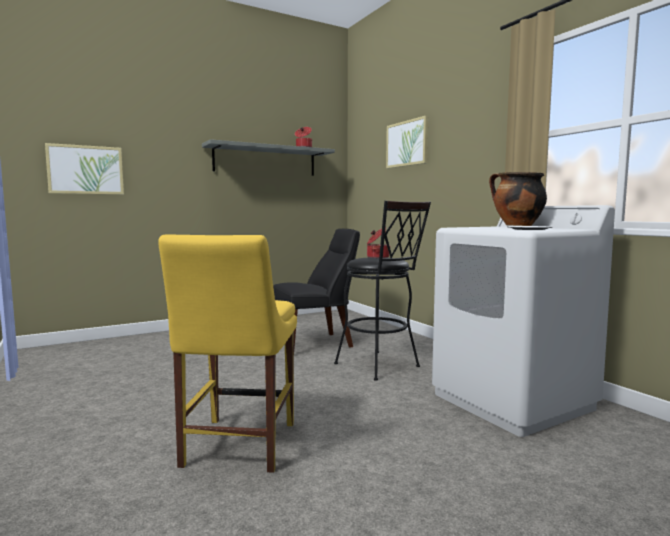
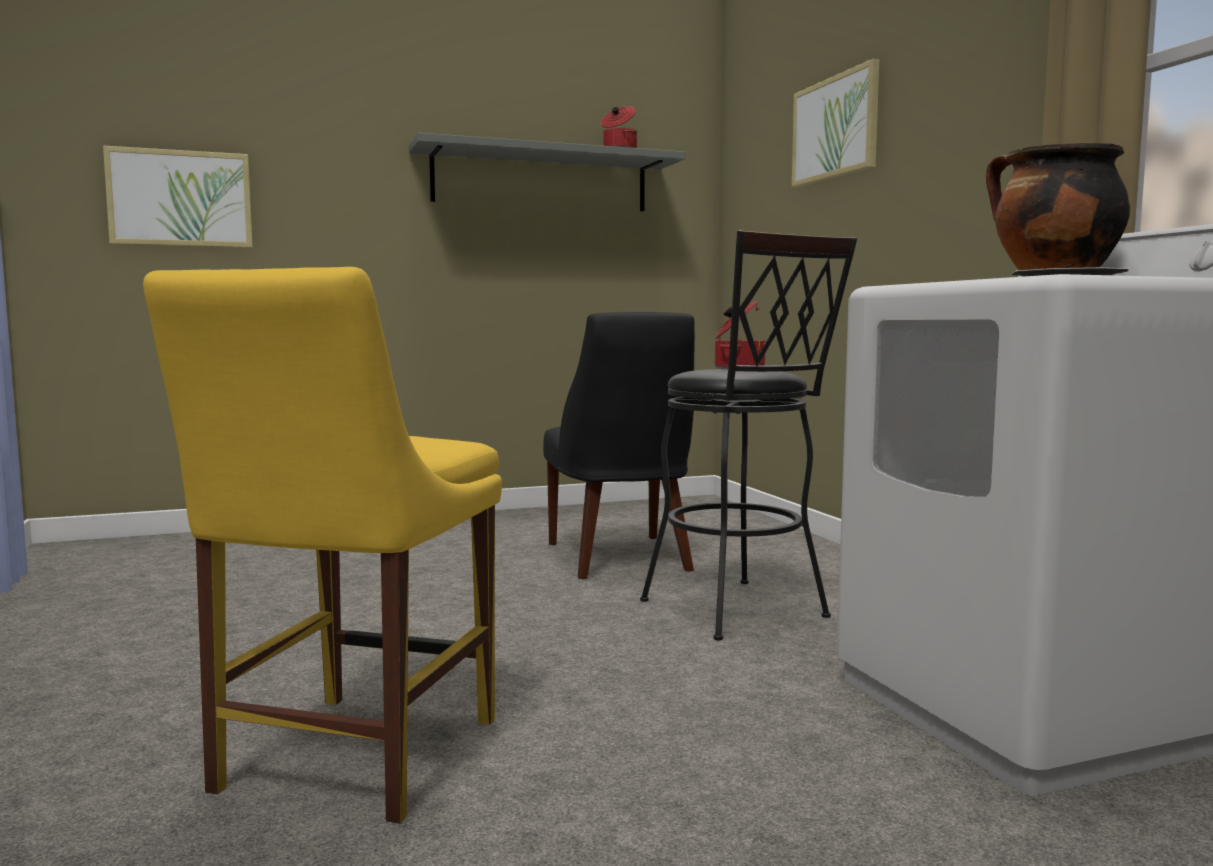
camera: 10 degrees right, 0 degrees up
(316, 343) = (620, 559): black chair -> black chair turned 90 degrees clockwise

